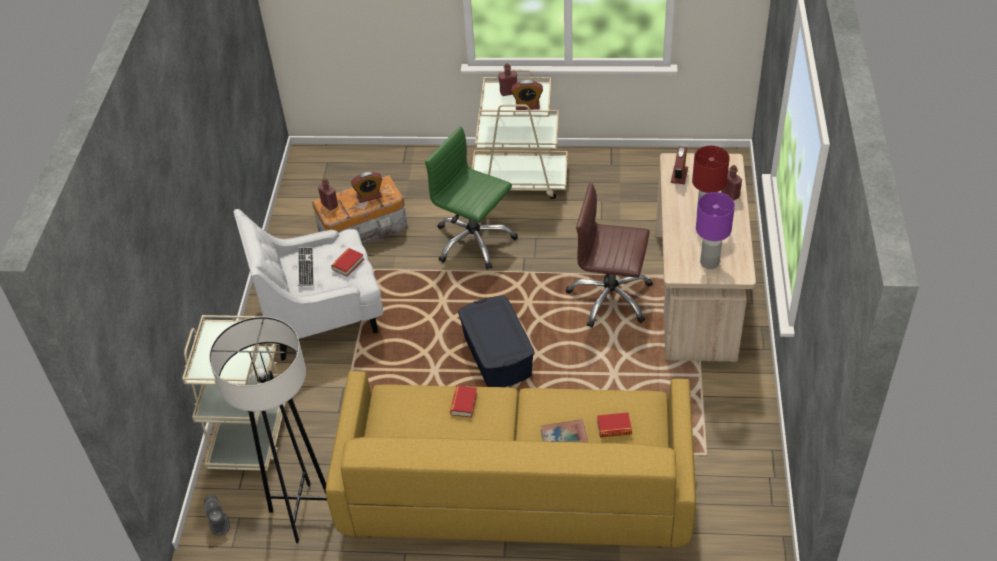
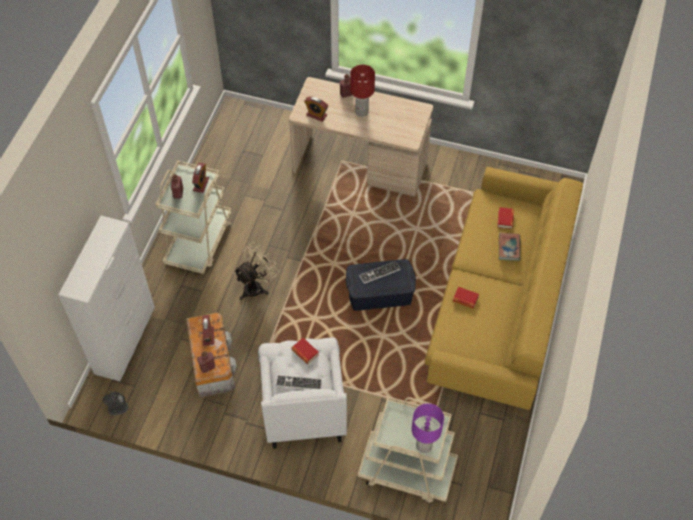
camera: 80 degrees left, 10 degrees up
(219, 523) = (490, 501): grey speaker -> grey speaker (117, 408)
(303, 512) = (492, 441): grey floor lamp -> none
(376, 158) = (125, 339): none -> white cabinet
(473, 241) = (257, 286): green office chair -> beige fan
(503, 328) = (379, 273): none -> keyboard
(610, 298) = (346, 214): brown office chair -> none
(709, 262) = (407, 122): purple table lamp -> purple table lamp (424, 446)

